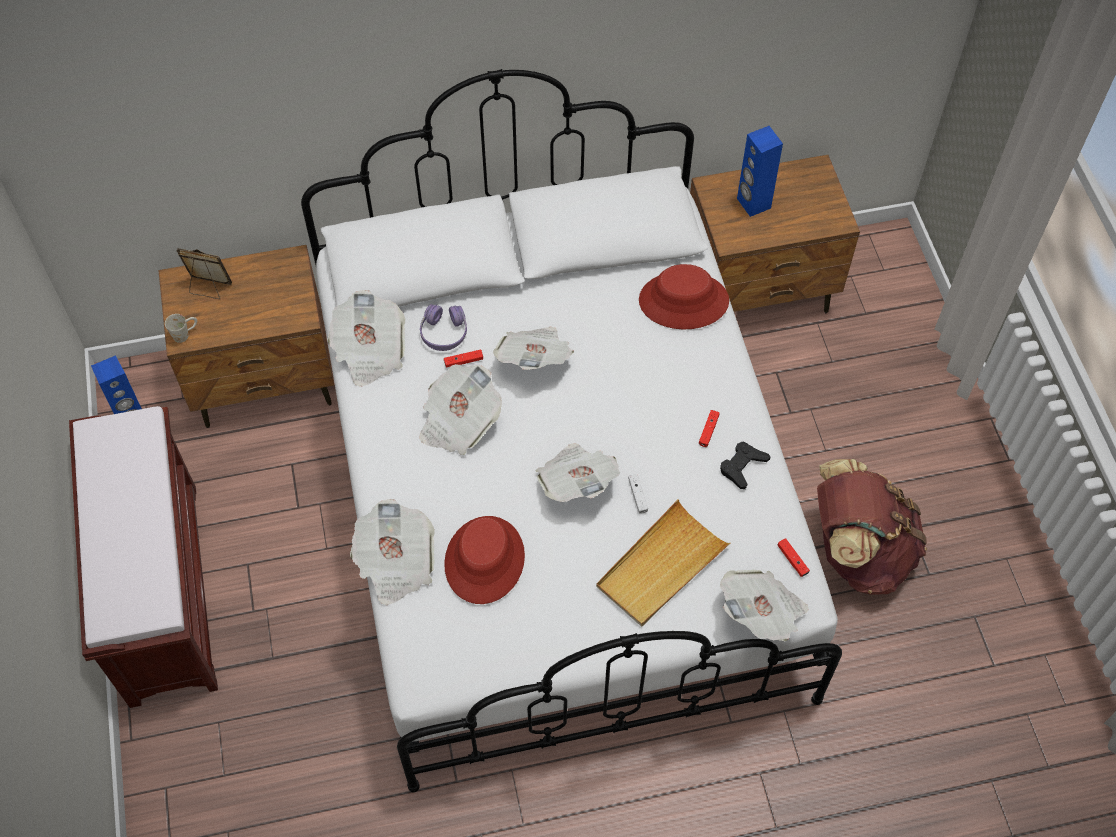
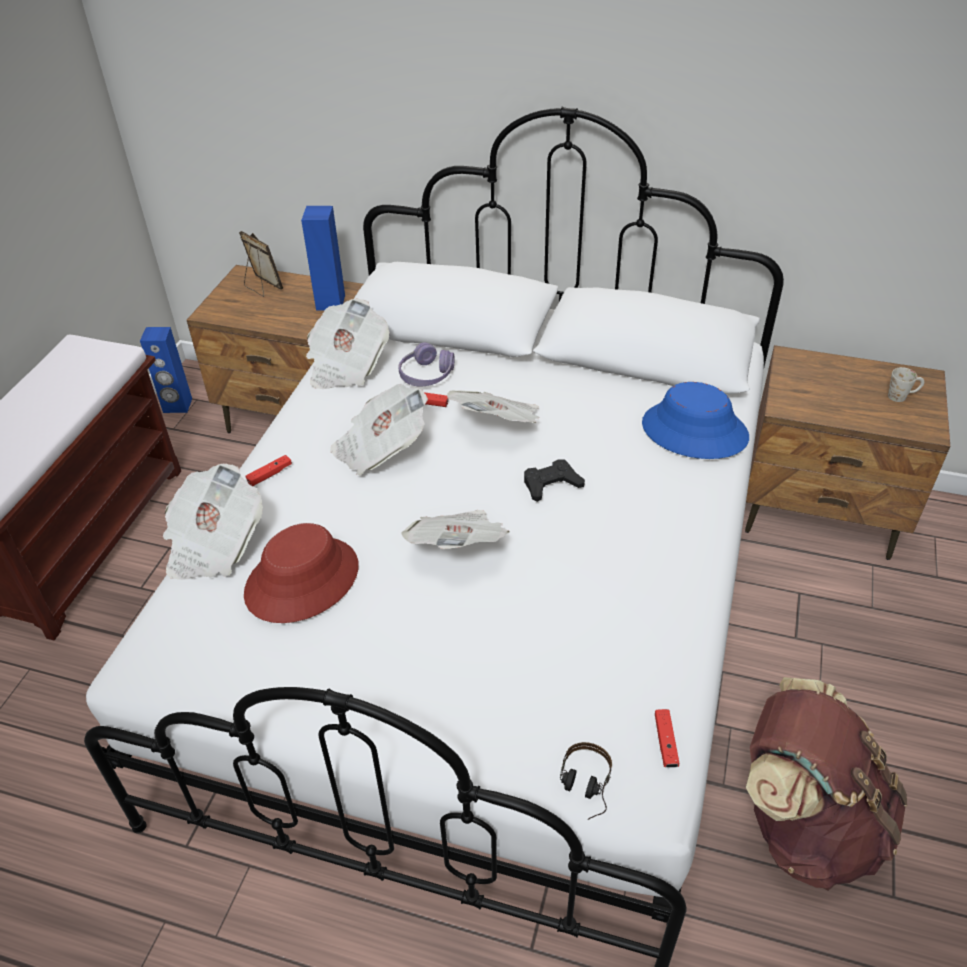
camera: 30 degrees right, 15 degrees down
(185, 333) = (214, 310): white mug -> white mug (902, 396)
(637, 496) = (516, 589): white game controller -> none
(661, 566) = (491, 674): beige tray -> none
(683, 301) = (694, 431): red hat -> blue hat
(708, 431) = (645, 558): red game controller -> red game controller (270, 474)
(742, 466) = (663, 610): black game controller -> black game controller (551, 484)
(753, 203) = (831, 384): blue speaker -> blue speaker (330, 302)
(762, 613) = (584, 788): newspaper -> headphones

